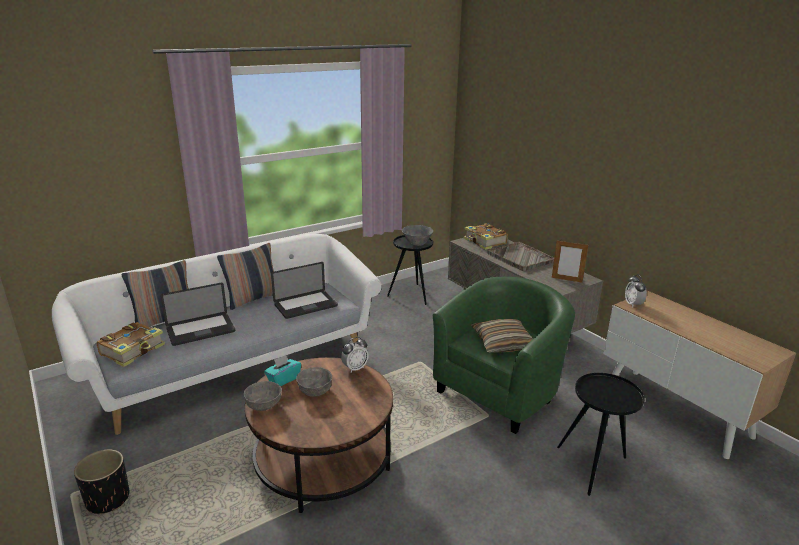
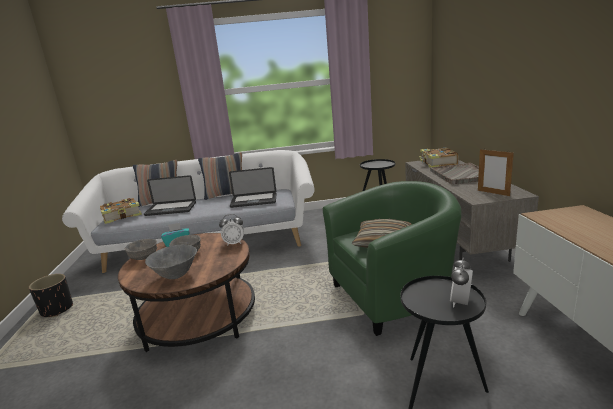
camera: 30 degrees right, 5 degrees down
(417, 244) = (379, 166): grey bowl -> grey bowl (176, 275)
(633, 304) = (547, 215): alarm clock -> alarm clock (460, 302)

